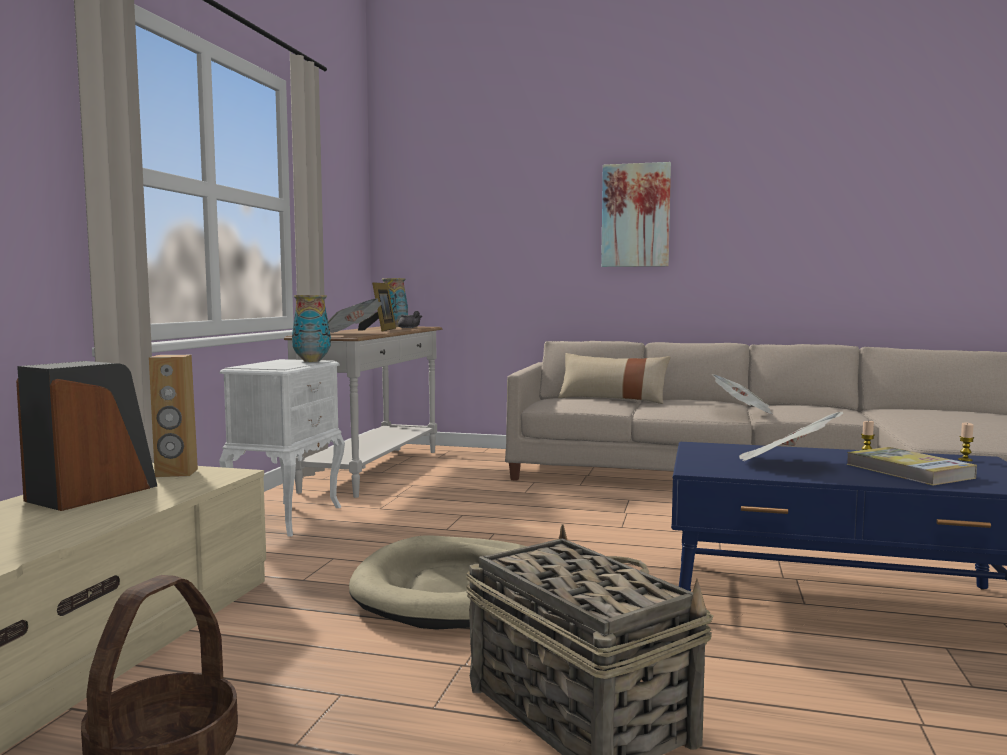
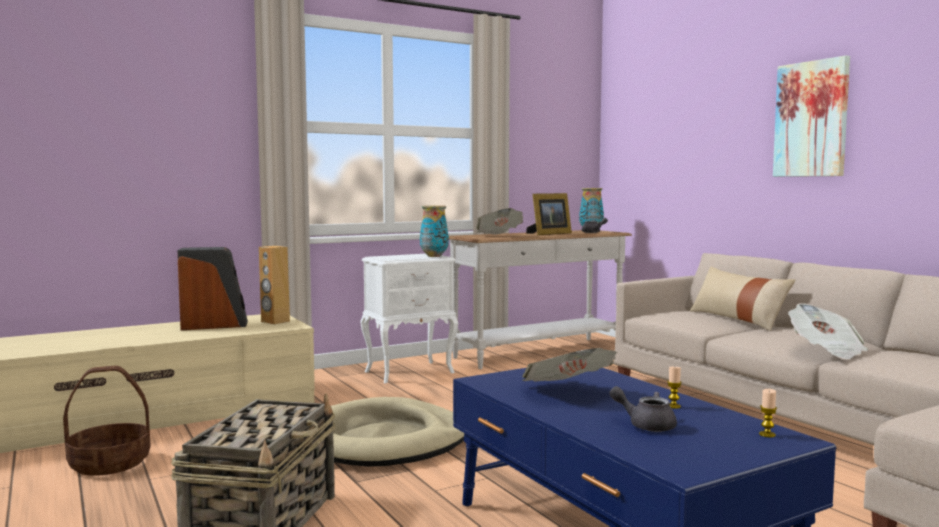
camera: 45 degrees right, 0 degrees up
(909, 471) = (646, 425): book -> grey teapot

